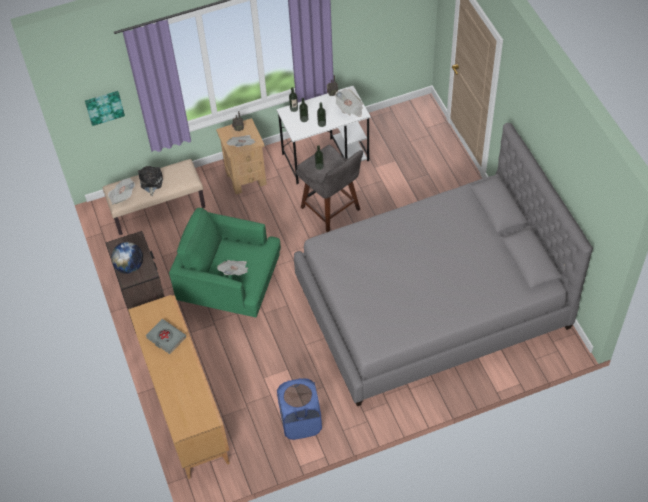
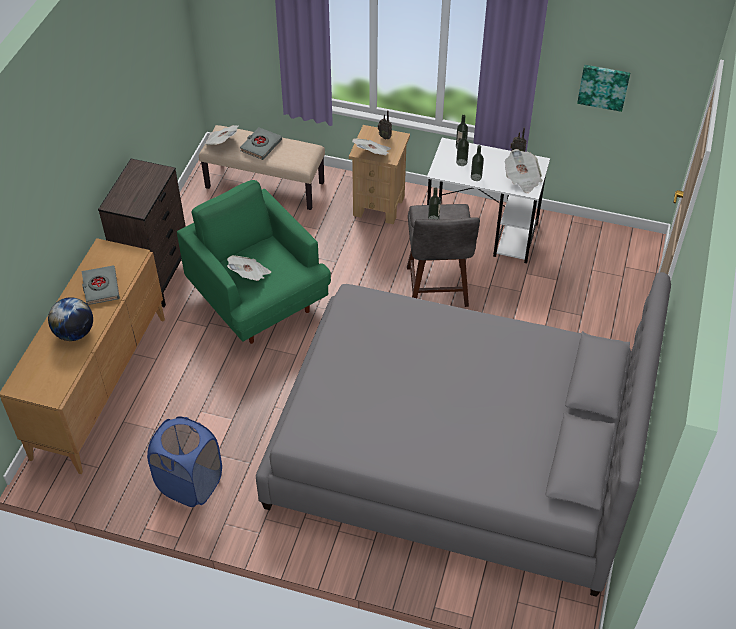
camera: 35 degrees right, 5 degrees down
(104, 107) = (242, 26): picture -> picture (603, 86)
(129, 266) = (128, 193): globe -> globe (75, 333)
(151, 183) = (261, 146): plush toy -> grey book

